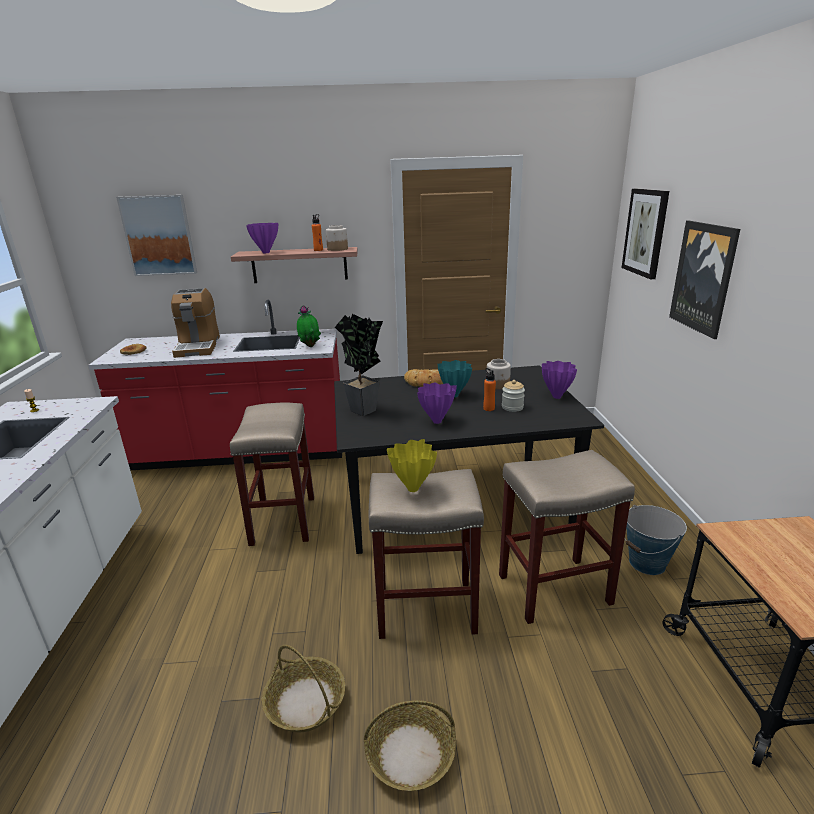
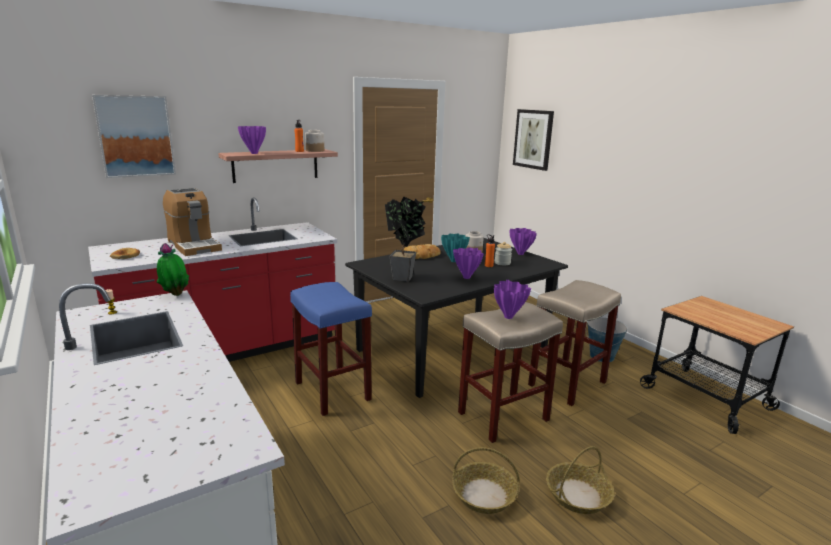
camera: 30 degrees left, 5 degrees down
(283, 519) = (331, 390): beige stool -> blue stool
(310, 346) = (308, 236): potted plant -> potted plant (175, 294)
(412, 489) = (508, 317): yellow vase -> purple vase
(703, 277) = (593, 166): picture -> none

